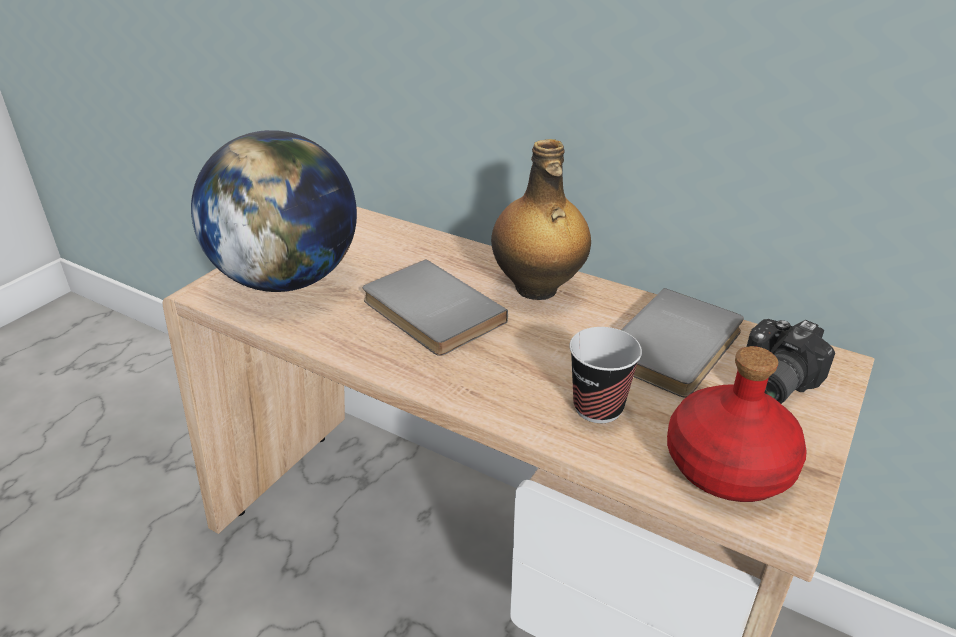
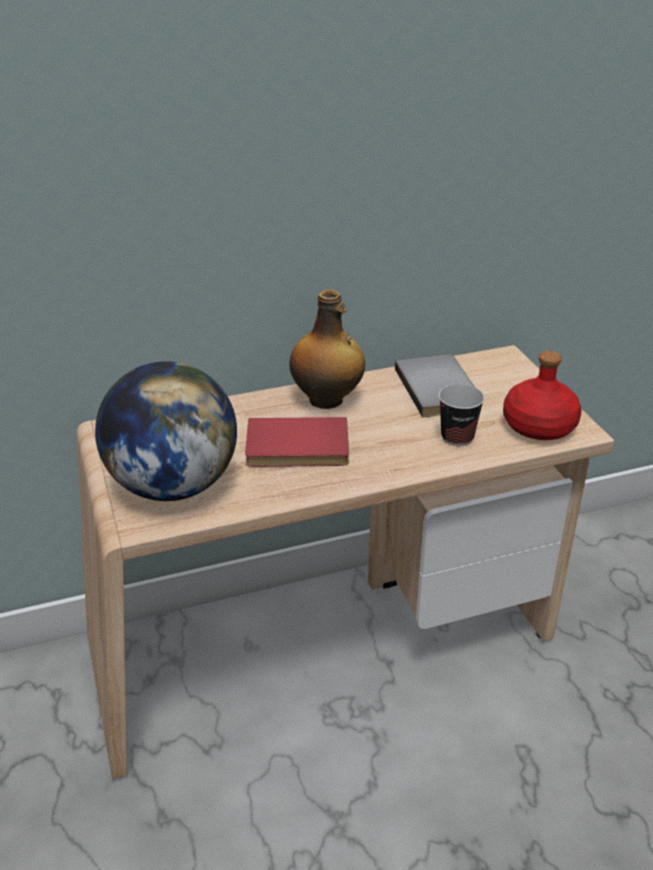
camera: 50 degrees left, 0 degrees up
(429, 312) = (297, 448): grey book -> red book
(770, 383) = (499, 381): camera -> none

